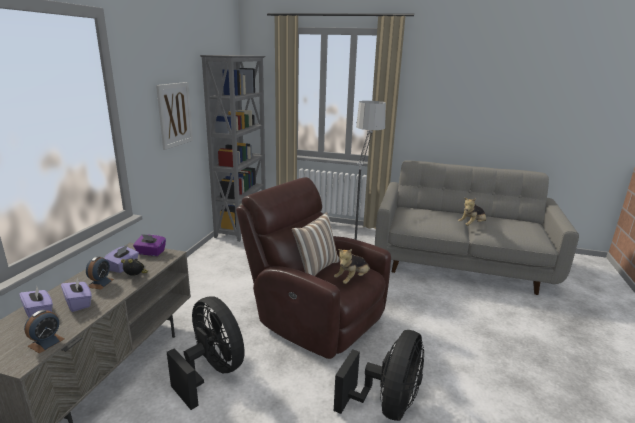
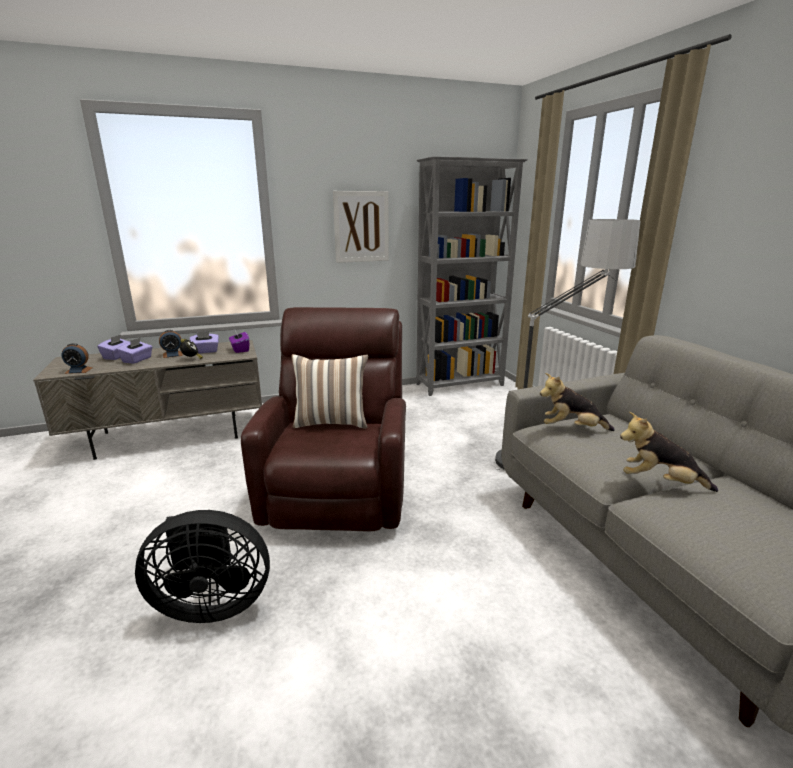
camera: 55 degrees right, 0 degrees up
(211, 372) = (200, 474): black fan -> none
(352, 279) = (329, 448): plush toy -> plush toy (571, 429)

